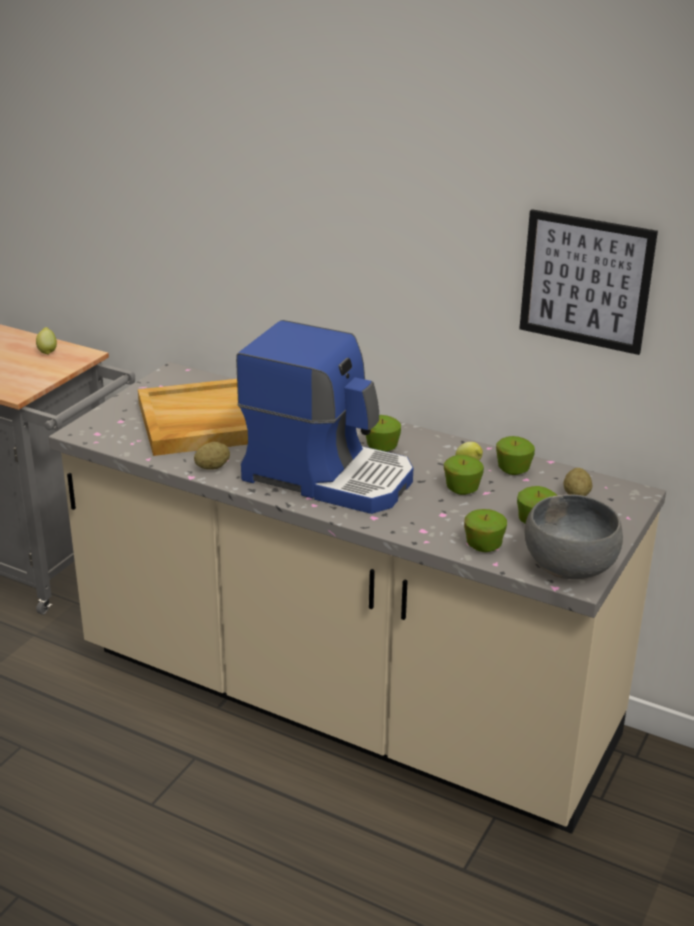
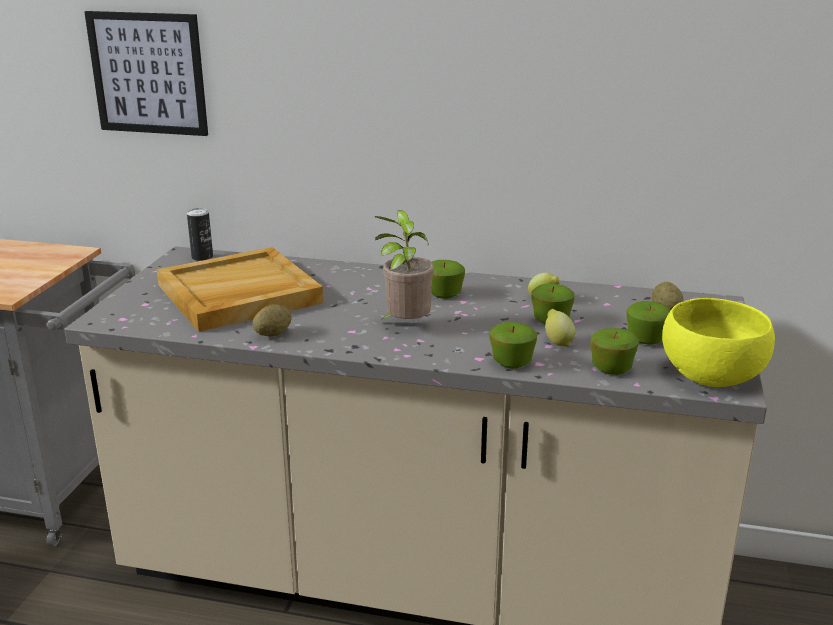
camera: 15 degrees left, 5 degrees down
(47, 351) = (30, 253): lemon -> lemon (557, 342)
(187, 377) = (202, 257): none -> can
(328, 476) = (405, 326): coffee machine -> potted plant
(513, 469) = (588, 297): apple -> apple (511, 362)
(570, 565) = (711, 374): grey bowl -> yellow bowl
(586, 281) = (649, 87): picture -> picture (148, 73)

